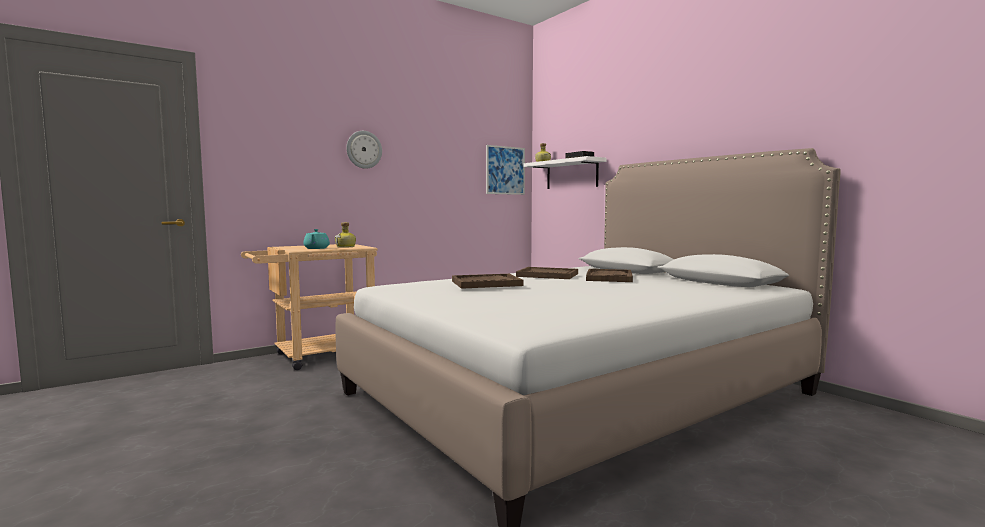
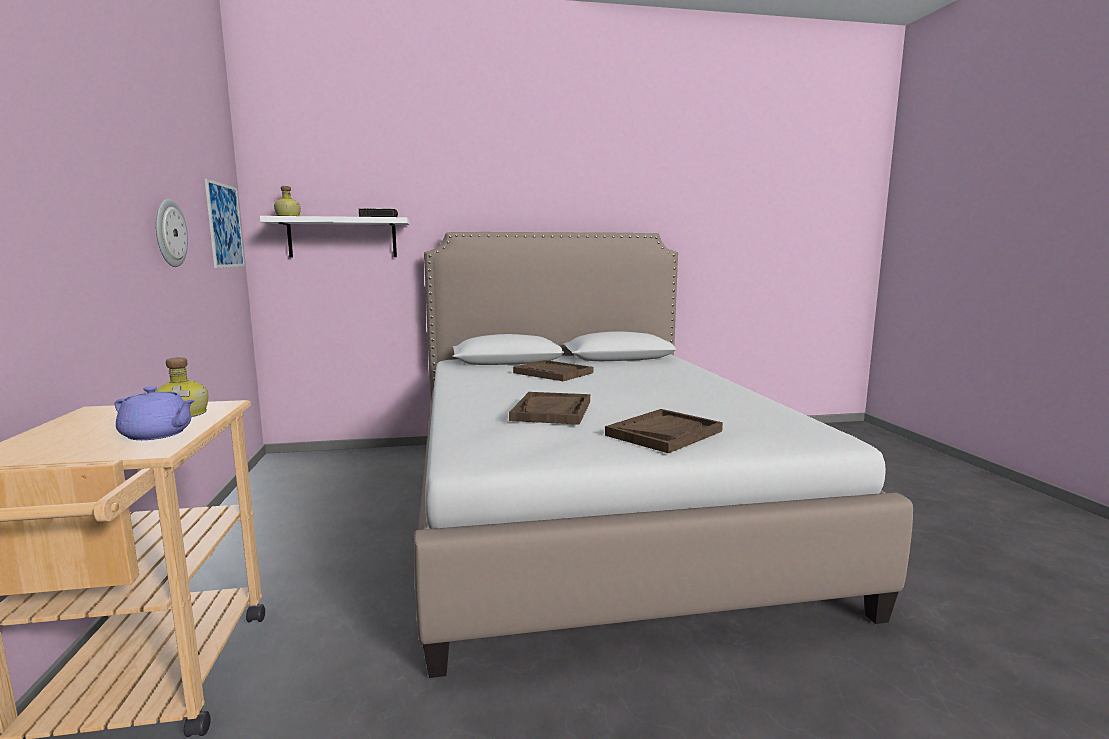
camera: 65 degrees left, 5 degrees up
(316, 248) = (158, 434): turquoise teapot -> purple teapot
(364, 149) = (64, 173): wall clock -> wall clock (169, 233)
(547, 275) = (504, 384): brown tray -> brown tray (664, 433)

